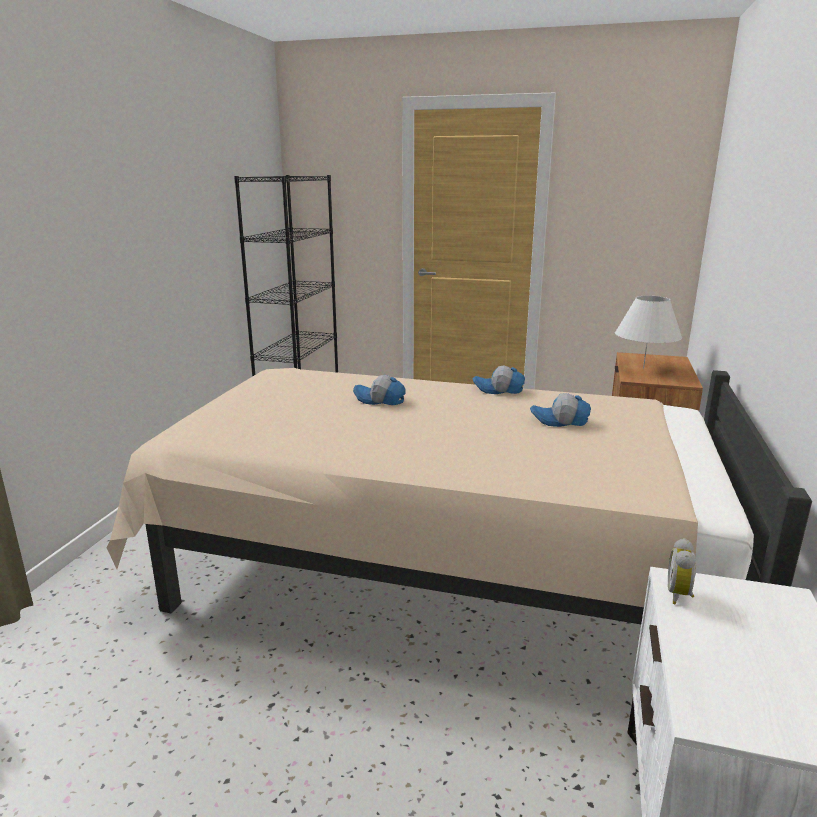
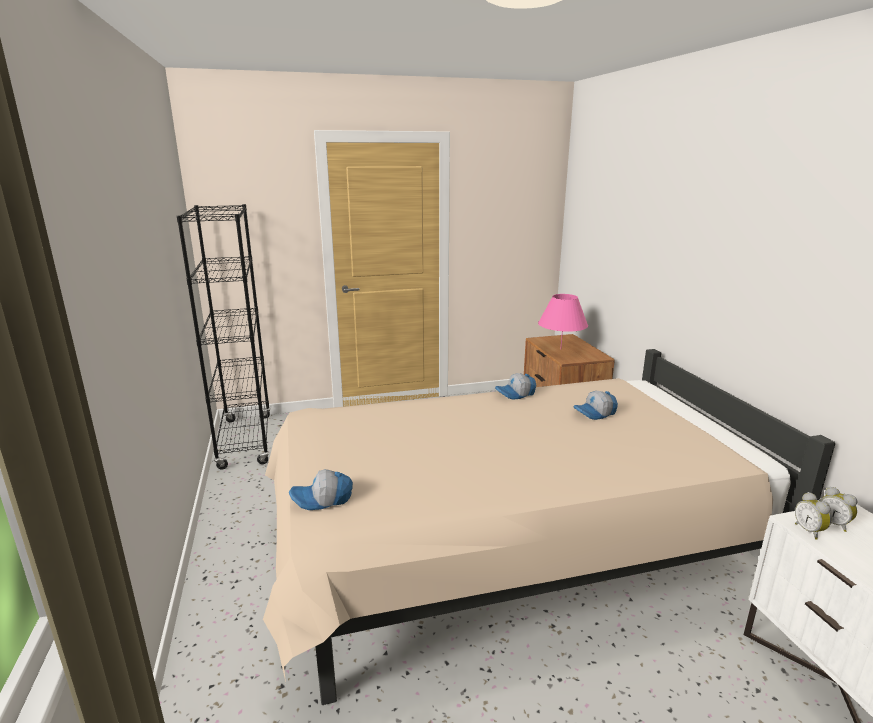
camera: 30 degrees left, 0 degrees up
(379, 400) = (446, 427): cap -> cap (322, 499)
(643, 368) = (560, 349): white table lamp -> pink table lamp
(731, 600) = (833, 523): none -> alarm clock

